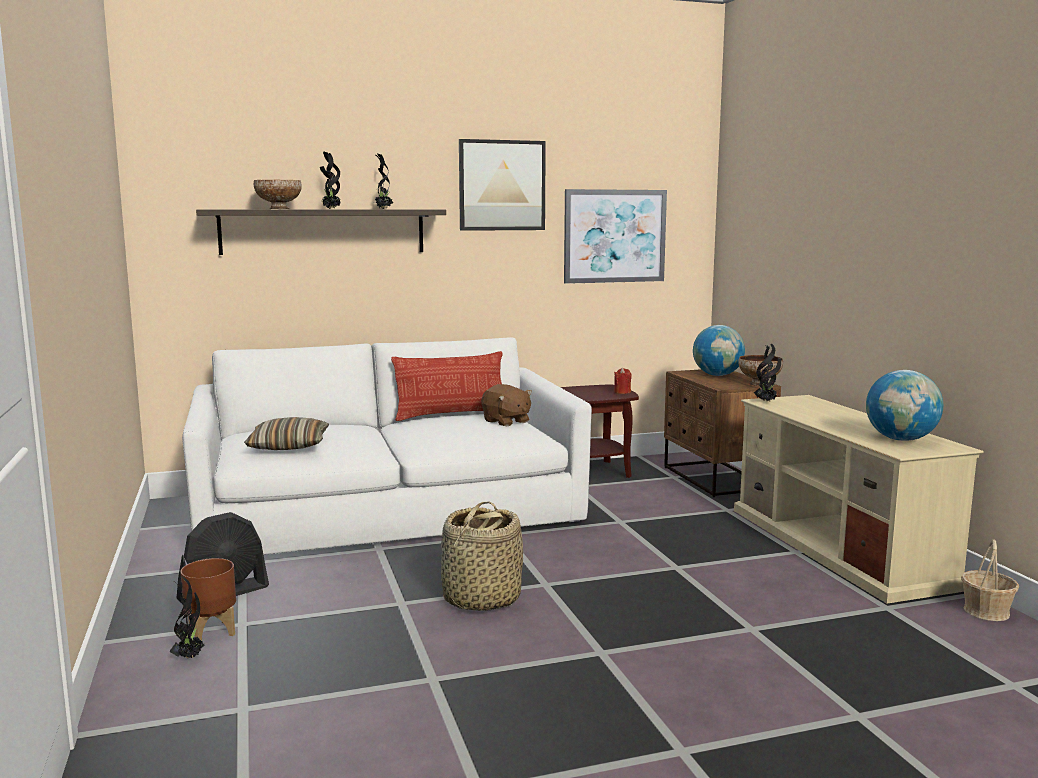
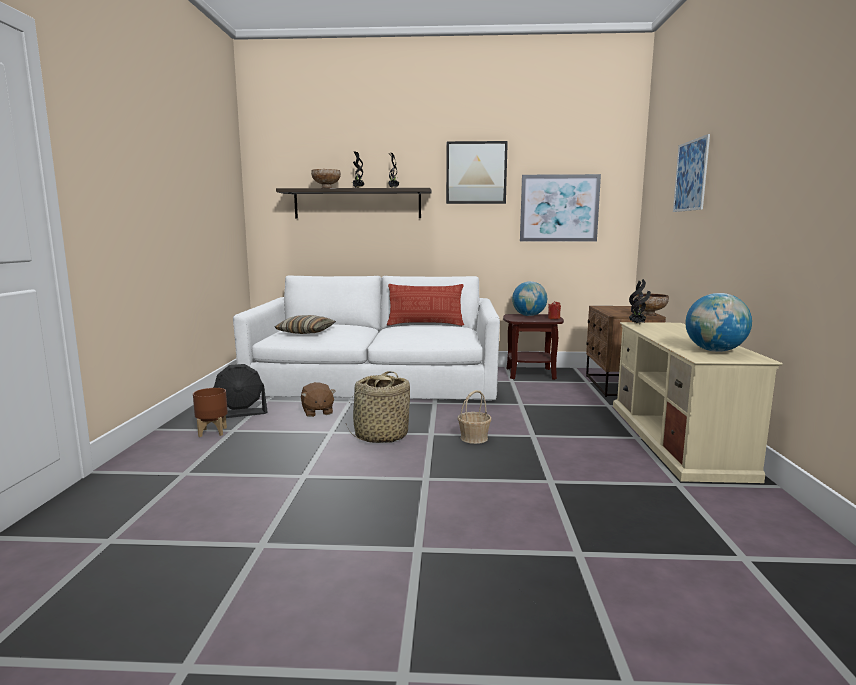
camera: 20 degrees right, 0 degrees up
(190, 657) = (188, 443): potted plant -> none
(506, 421) = (454, 329): brown plush toy -> brown plush toy (317, 412)
(717, 375) = (624, 309): globe -> globe (529, 315)
(810, 207) = (691, 175): none -> picture
(986, 611) = (769, 500): basket -> basket (474, 438)

